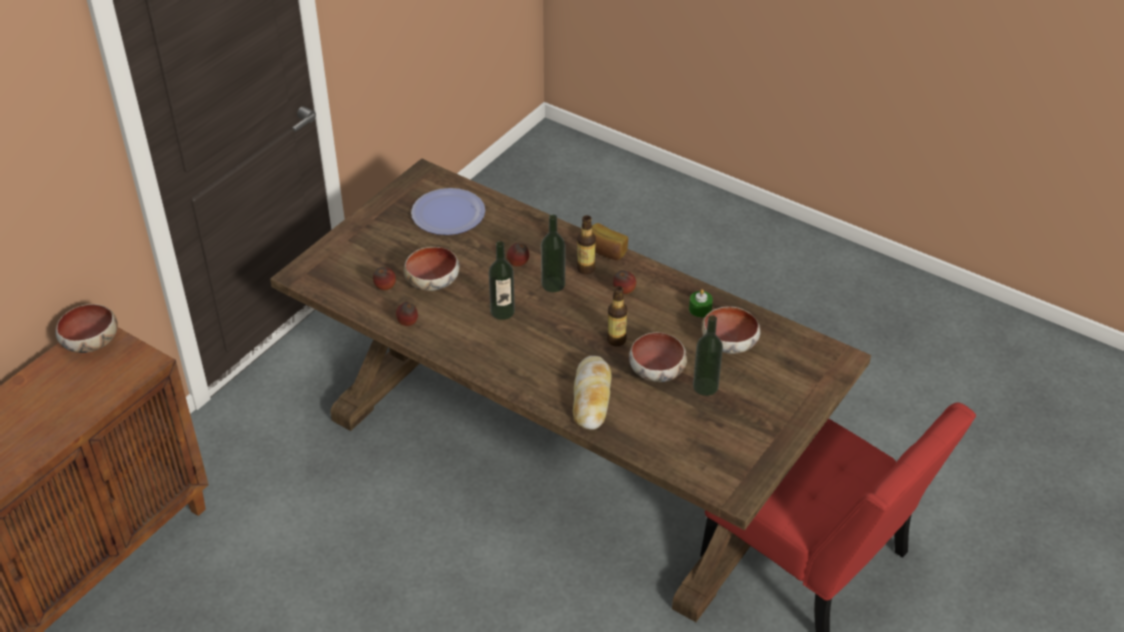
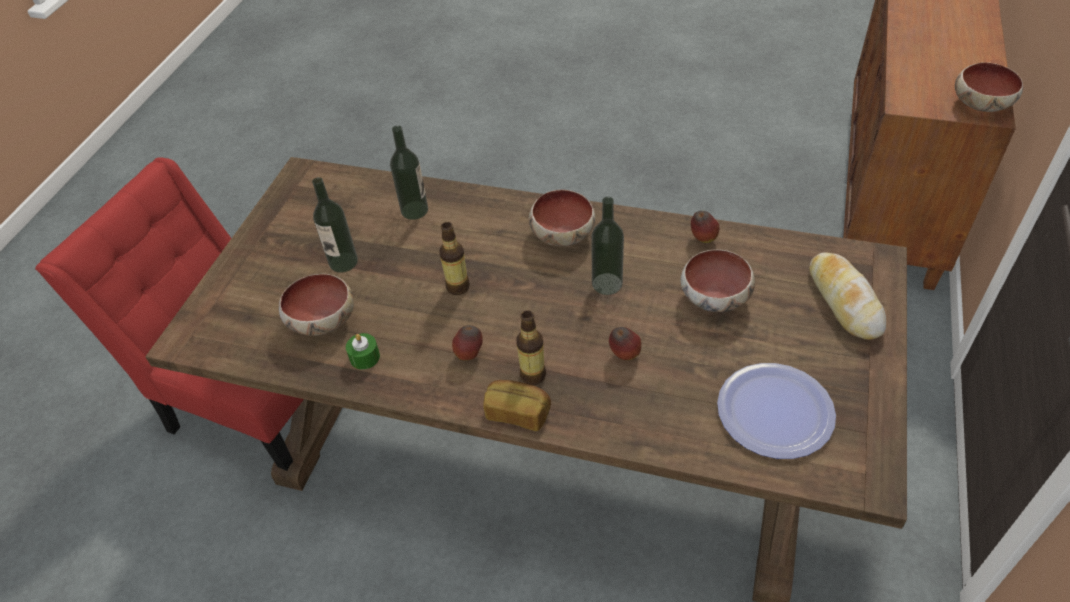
camera: 165 degrees right, 5 degrees up
(385, 288) = (763, 272): apple -> none
(553, 284) = (565, 338): bottle -> bottle (414, 210)
(591, 398) = (463, 218): bread -> bread (844, 301)
(657, 372) = (400, 263): bowl -> bowl (561, 233)

